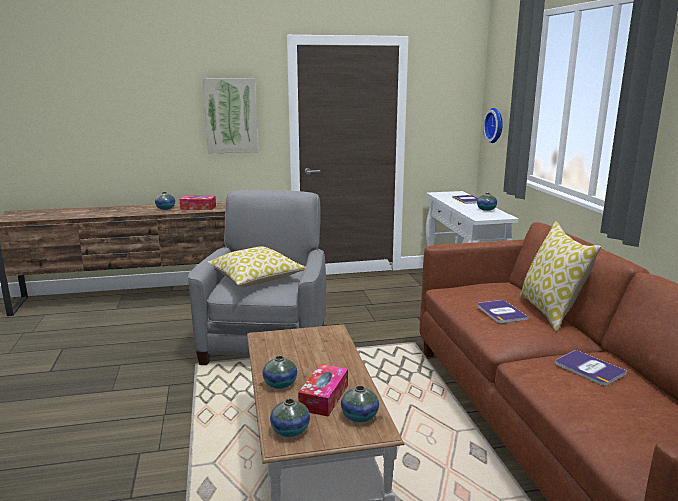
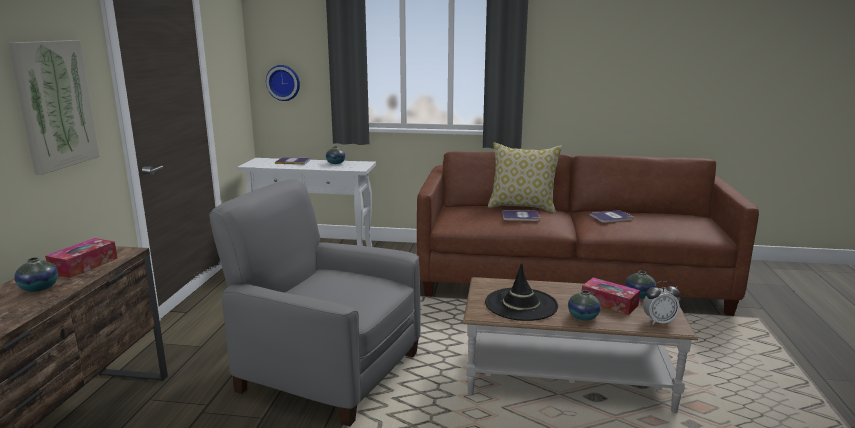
camera: 70 degrees left, 0 degrees up
(255, 279) = (338, 292): pillow -> none
(290, 431) = (659, 321): vase -> alarm clock
(292, 351) = (521, 304): none -> black hat

